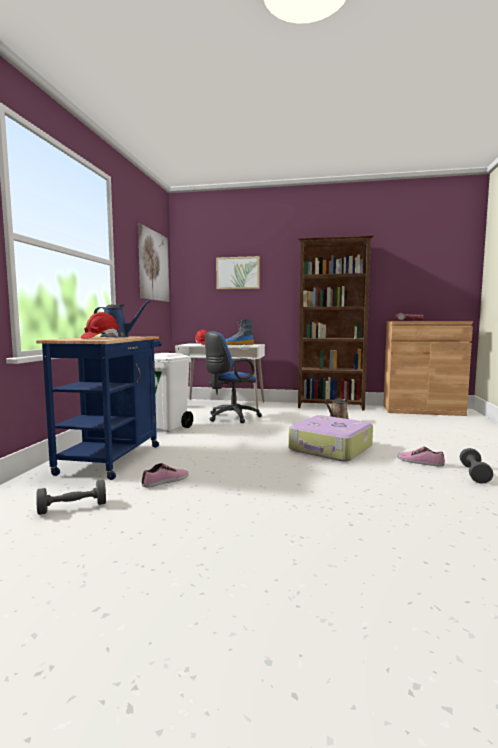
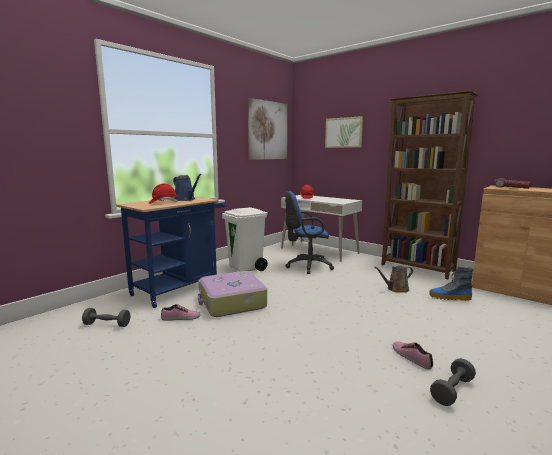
camera: 30 degrees right, 5 degrees up
(238, 345) = (333, 200): boot -> boot (449, 297)
(330, 449) = (344, 318): suitcase -> suitcase (231, 302)

